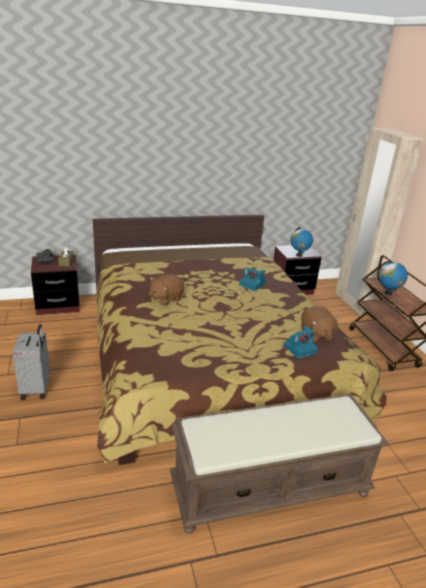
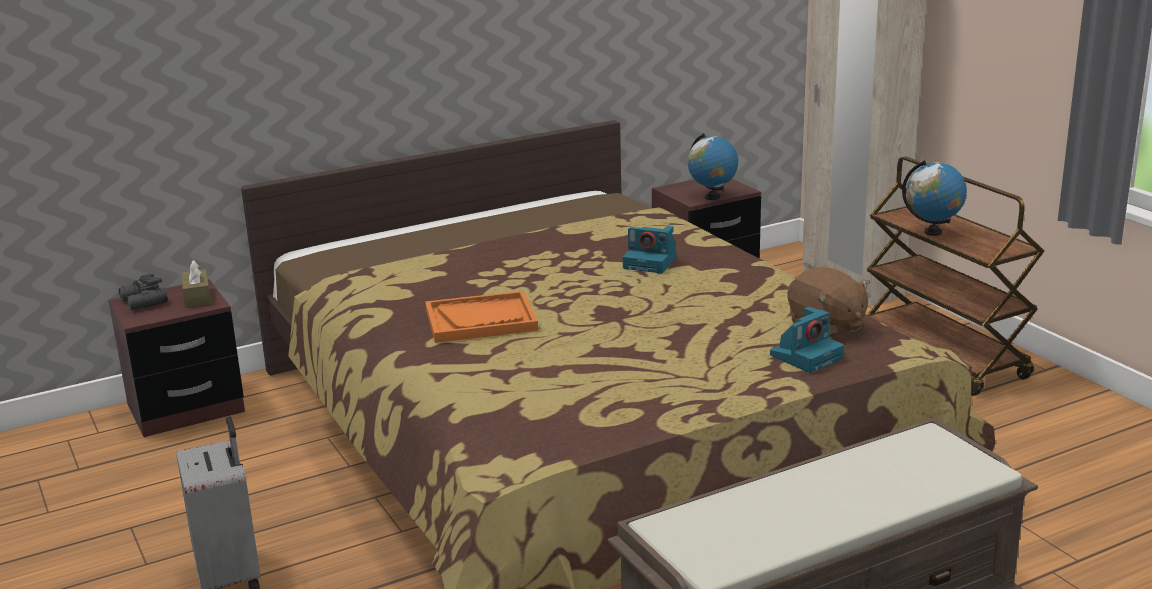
camera: 10 degrees left, 5 degrees down
(165, 299) = (481, 320): brown plush toy -> orange tray

